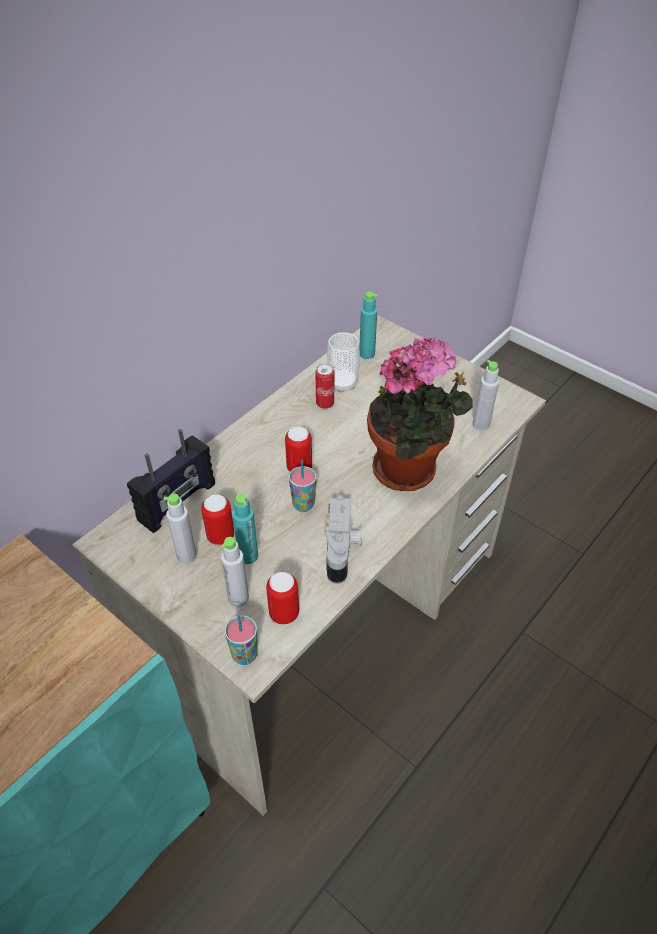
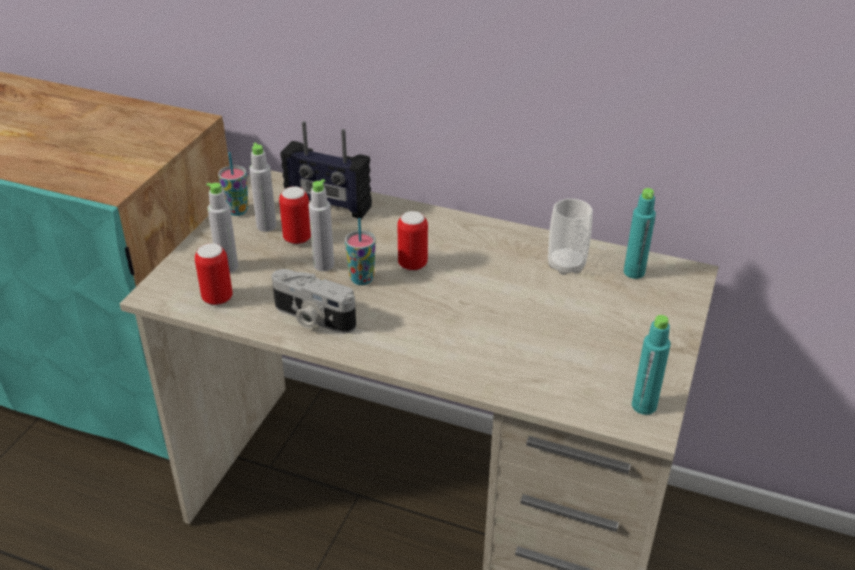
camera: 70 degrees right, 10 degrees down
(244, 655) = (164, 286): cup -> cup (237, 210)
(248, 556) = (280, 260): turquoise bottle -> turquoise bottle (644, 406)
(325, 404) = (522, 260): can -> none
(342, 549) = (312, 318): camera -> camera turned 45 degrees clockwise
(410, 471) = (453, 345): potted plant -> none
(481, 424) = (574, 393): grey bottle -> grey bottle (323, 265)

